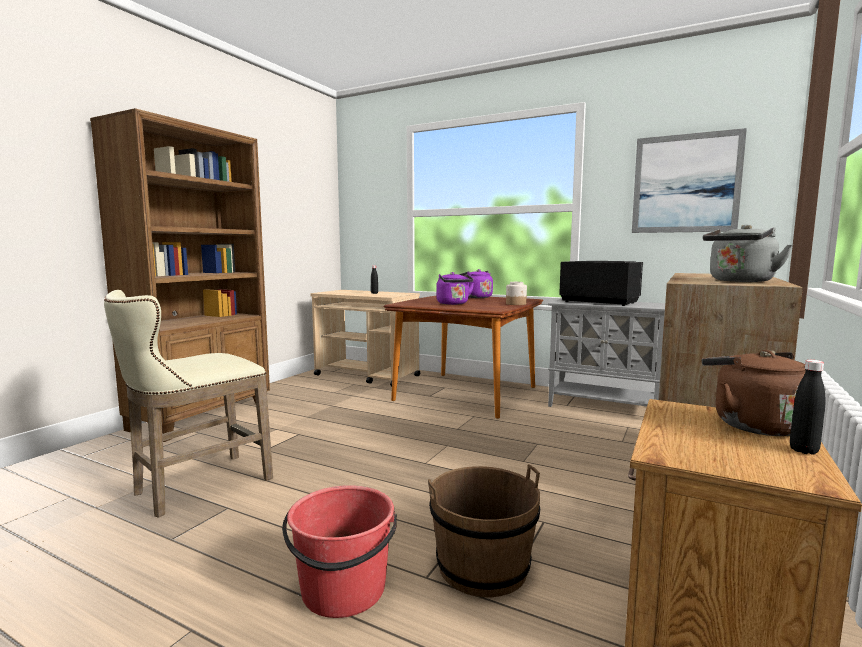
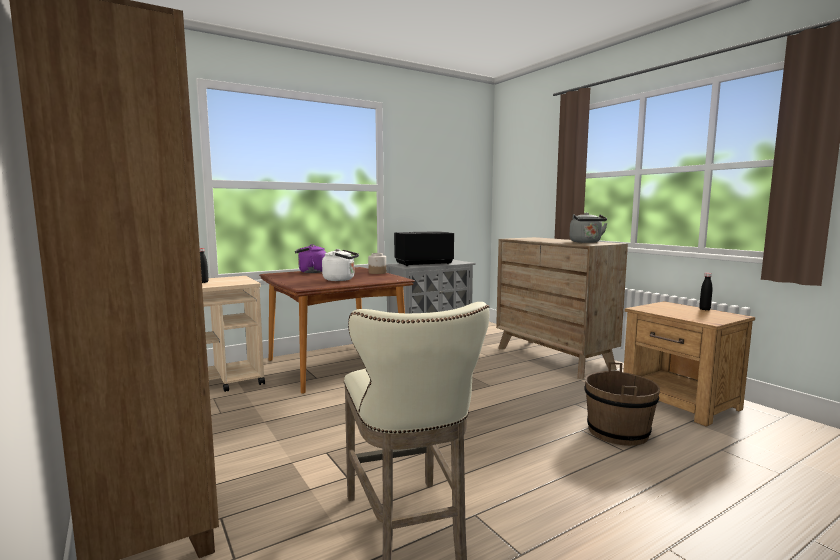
camera: 60 degrees left, 0 degrees up
(343, 590) = (631, 479): red bucket -> none
(453, 304) = (341, 279): purple kettle -> white kettle
(685, 183) = (445, 176): picture -> none
(752, 424) = (671, 307): brown kettle -> none

